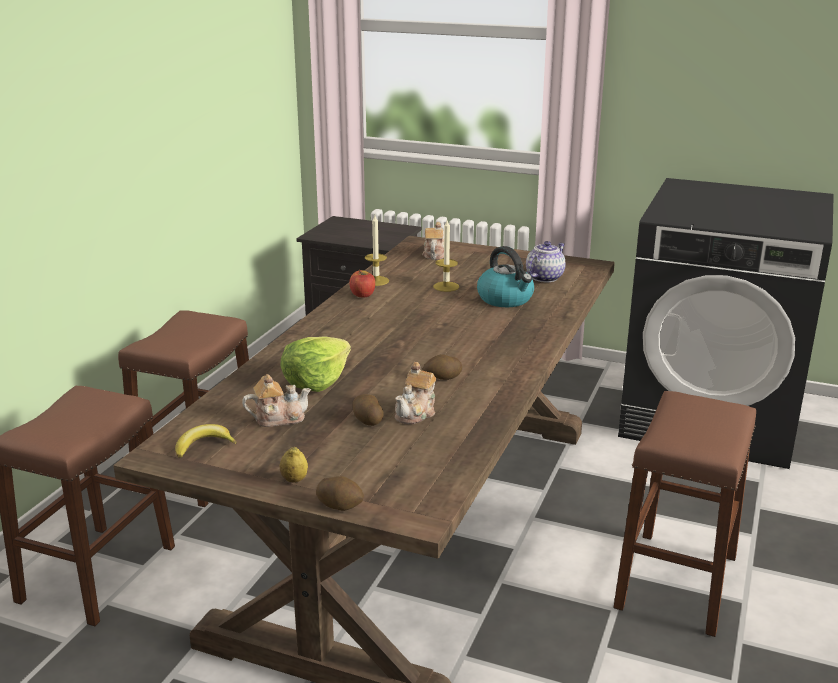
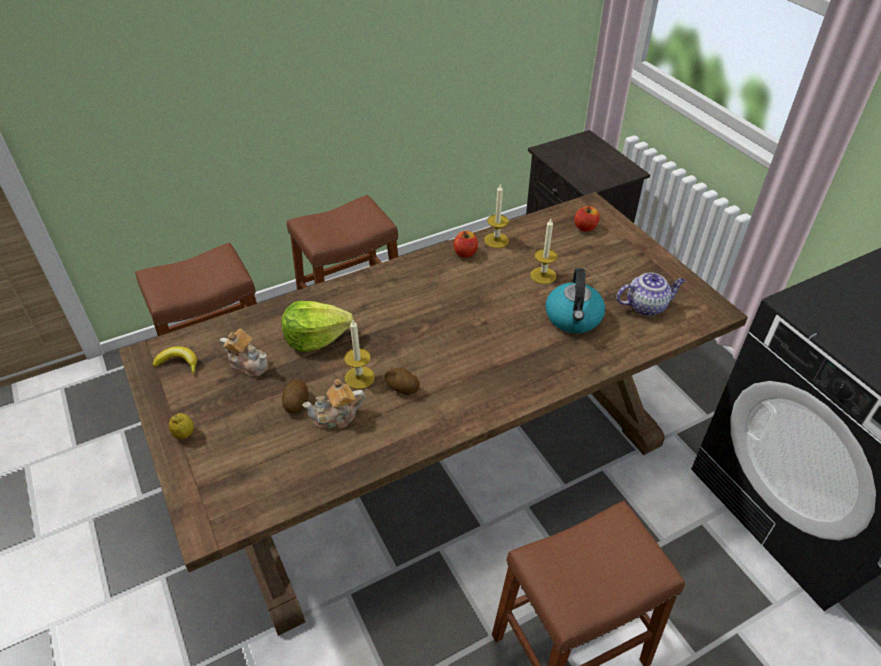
camera: 40 degrees right, 20 degrees up
(340, 505) = (178, 480): potato -> none
(396, 386) = (359, 377): none -> candle
(434, 254) = (585, 227): teapot -> apple

